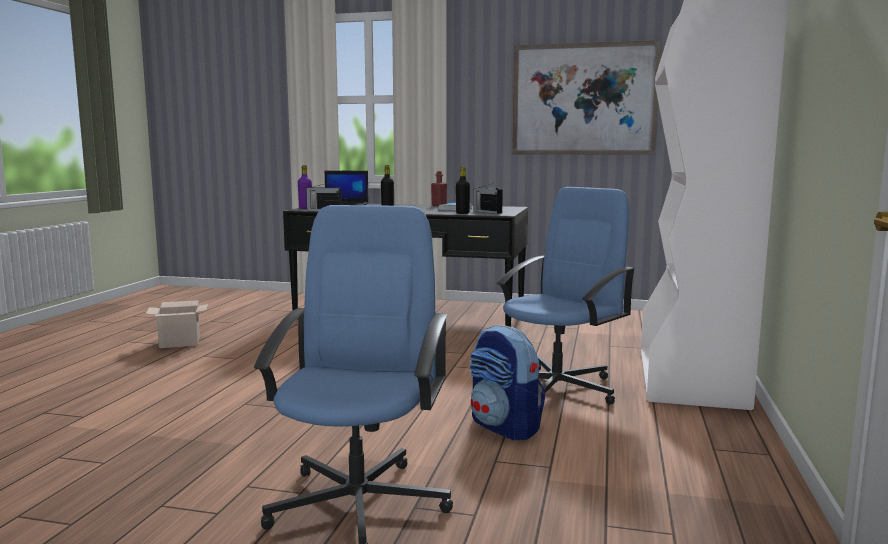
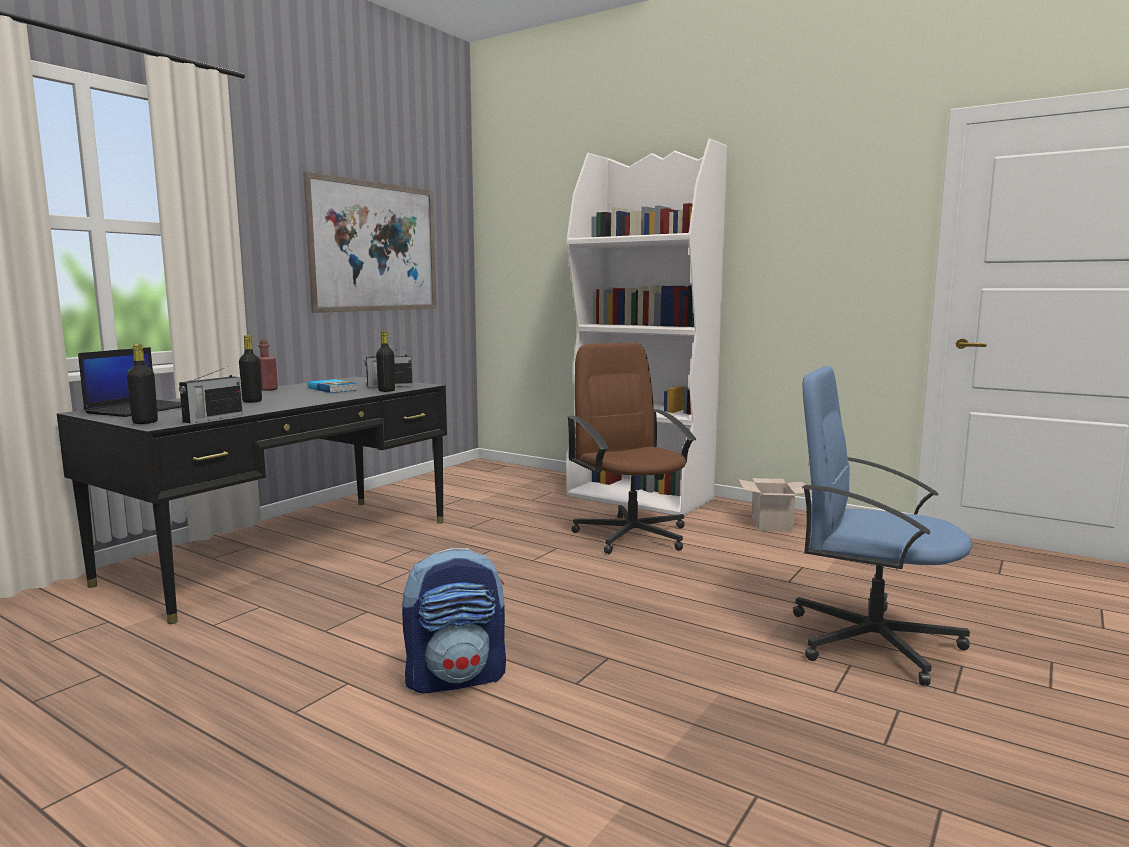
camera: 70 degrees left, 0 degrees up
(178, 343) = (162, 738): cardboard box -> cardboard box (773, 525)
(305, 208) = (145, 422): purple bottle -> black bottle
(505, 427) = (718, 567): backpack -> backpack (456, 678)
(558, 388) = (632, 534): blue office chair -> brown office chair

